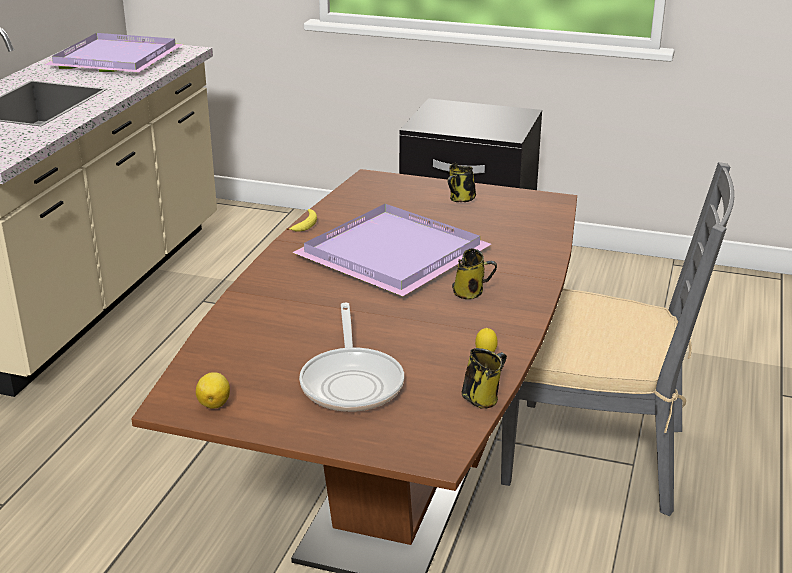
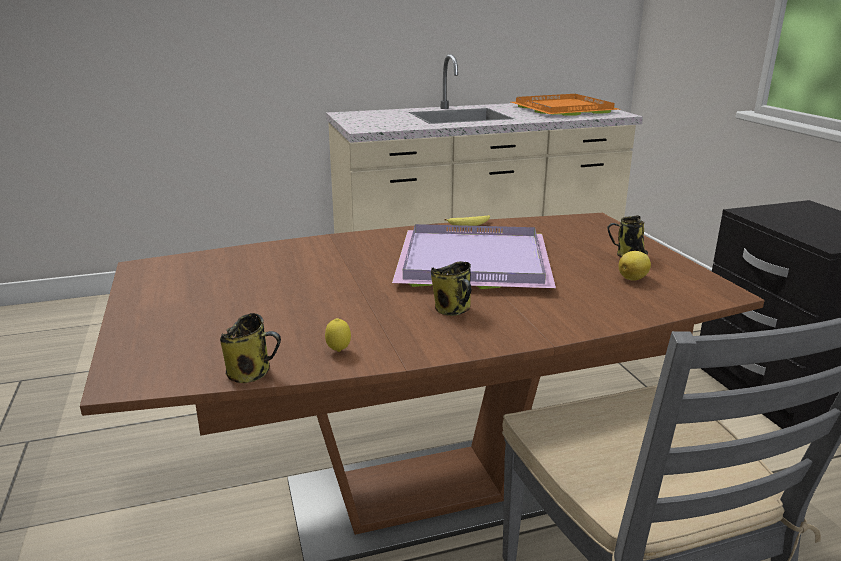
camera: 55 degrees right, 5 degrees down
(119, 58) = (565, 109): purple tray -> orange tray
(214, 403) = (155, 277): lemon -> lemon (633, 278)
(352, 382) = (230, 310): frying pan -> none

